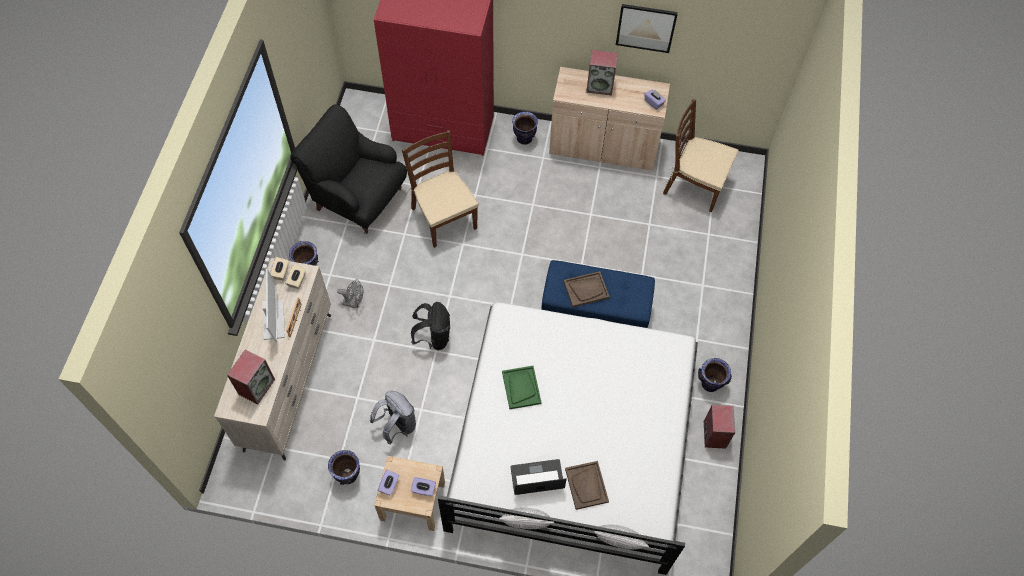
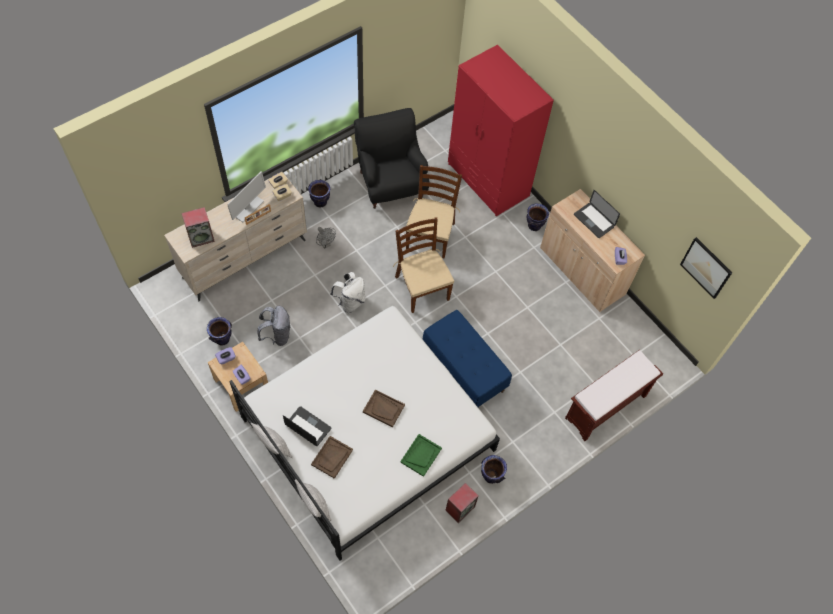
camera: 40 degrees right, 0 degrees up
(434, 337) = (350, 302): black backpack -> white backpack
(521, 388) = (354, 368): green tray -> green tray (421, 455)
(586, 290) = (459, 345): brown tray -> brown tray (384, 408)
(600, 86) = (594, 221): speaker -> laptop
(646, 27) = (641, 198): picture -> picture (706, 267)
(694, 185) = (619, 344): brown chair -> brown chair (421, 287)
(736, 247) = (605, 408): none -> brown bench

